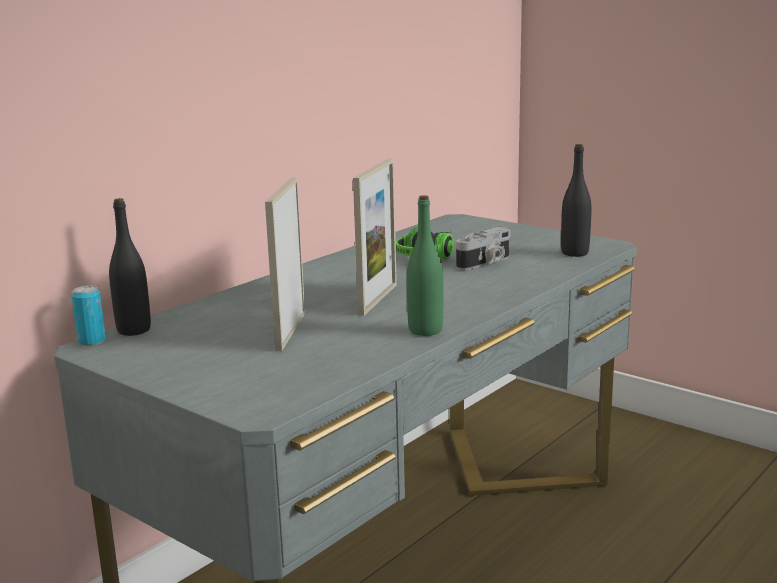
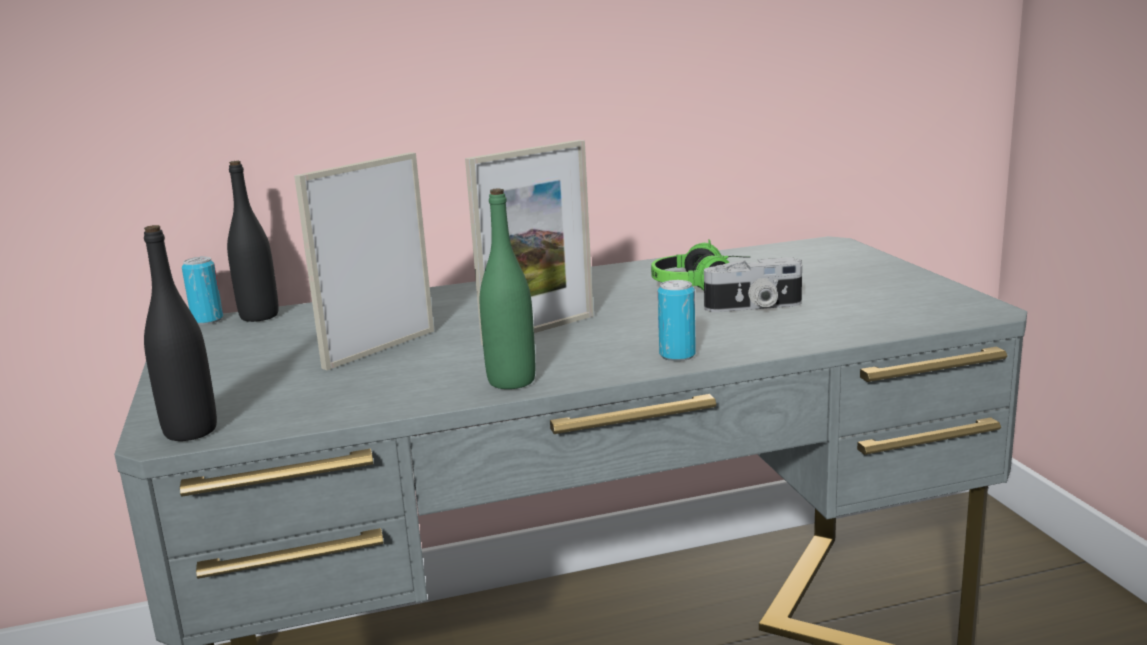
camera: 35 degrees right, 0 degrees up
(494, 297) = (677, 355): none -> can
(574, 253) = (905, 314): black bottle -> black bottle (190, 431)

